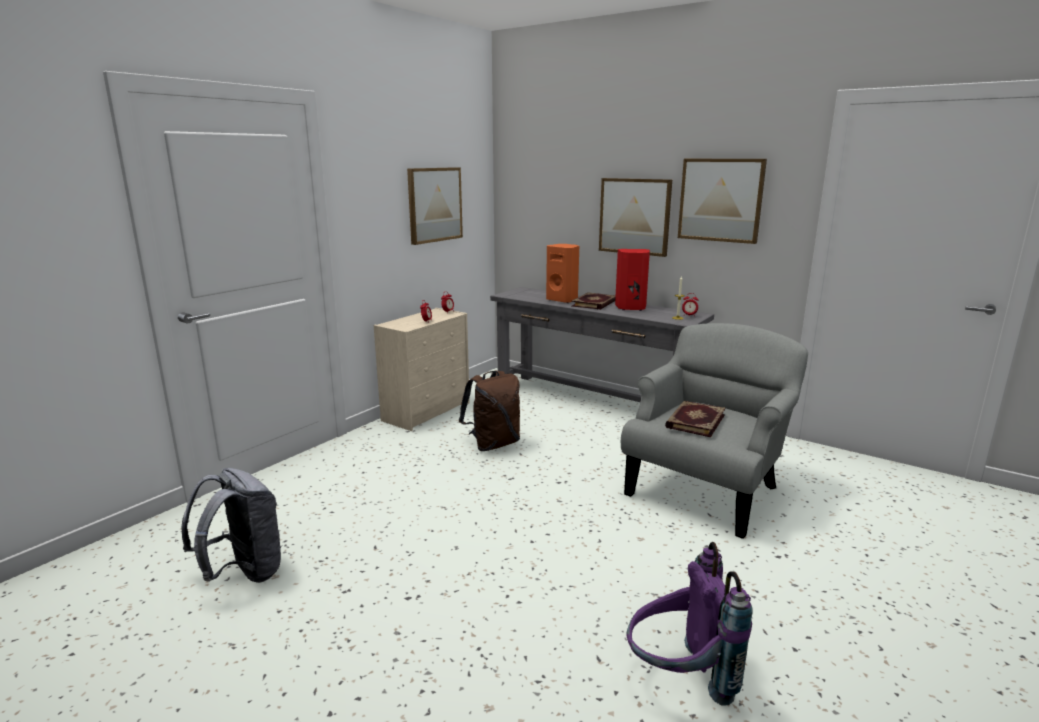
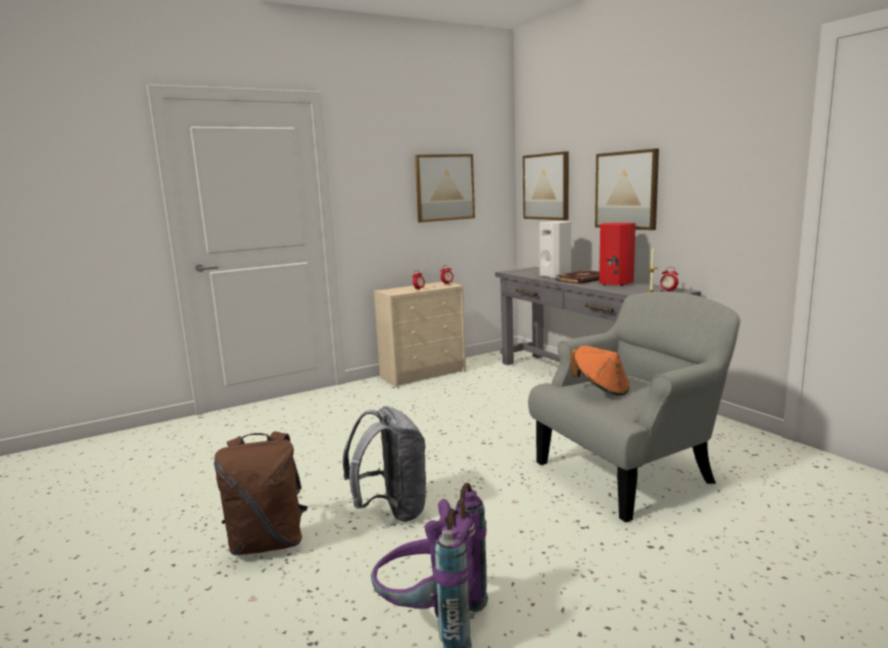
camera: 25 degrees right, 5 degrees down
(244, 573) = (185, 465): grey backpack -> grey backpack (392, 510)
(493, 444) = (455, 405): brown backpack -> brown backpack (268, 542)
(563, 300) = (556, 276): orange speaker -> white speaker
(694, 421) = (601, 389): book -> orange hat
(720, 200) = (704, 165): picture -> picture (546, 186)

